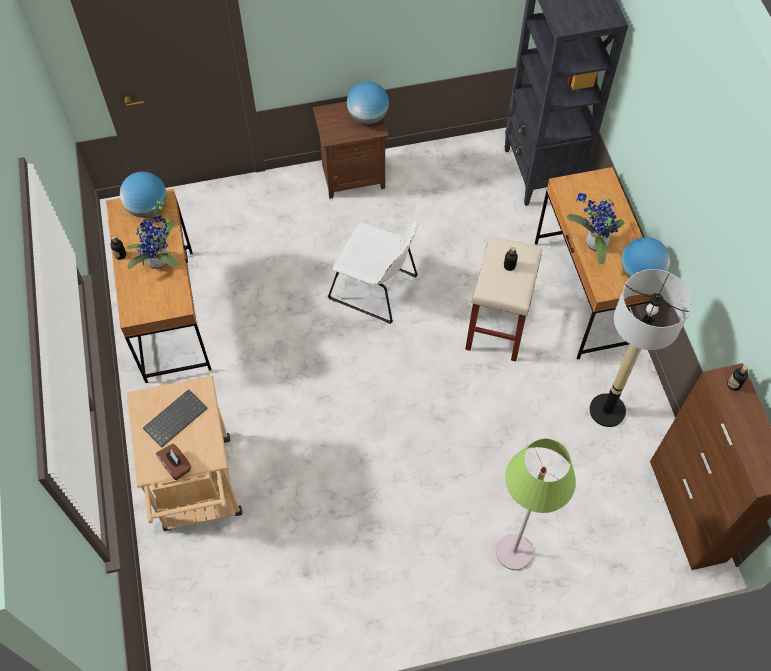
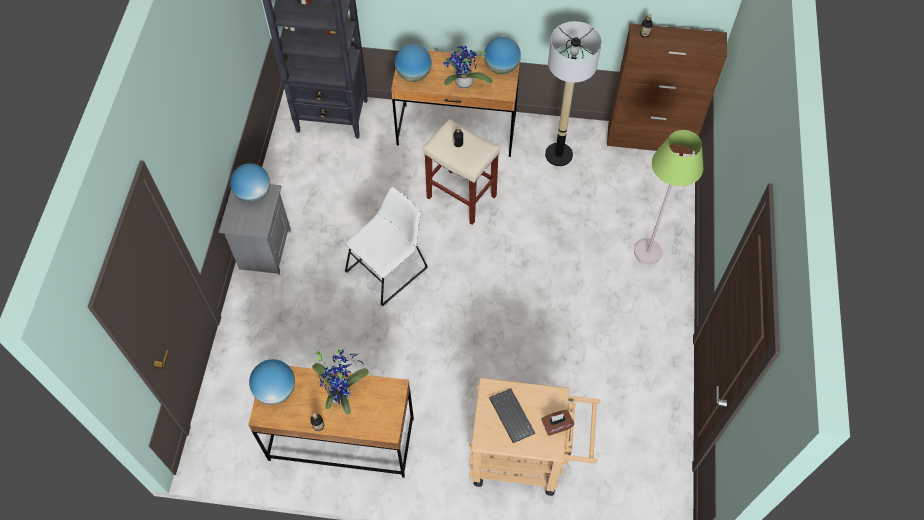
camera: 70 degrees left, 0 degrees up
(352, 175) = (264, 249): brown nightstand -> grey nightstand
(580, 192) = (413, 75): none -> globe

